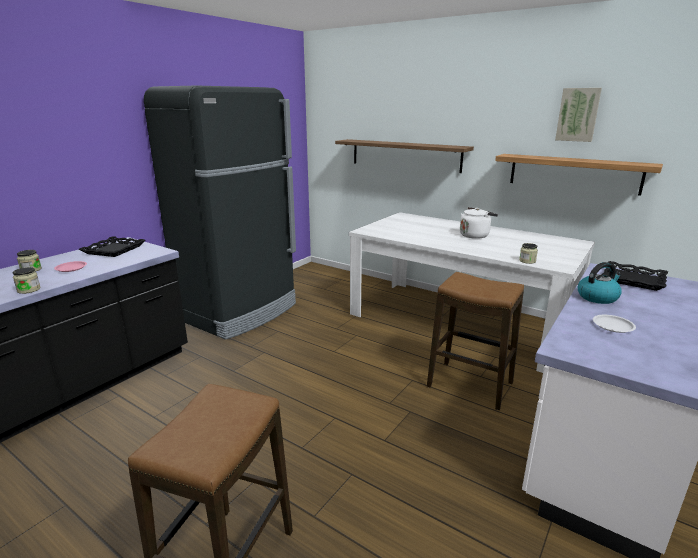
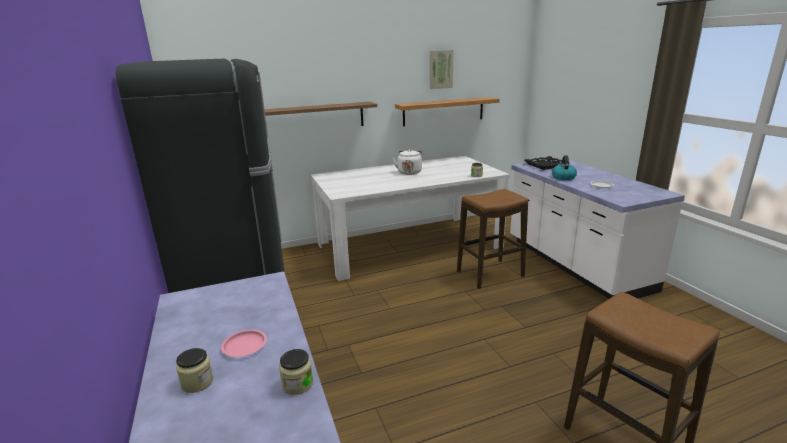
camera: 55 degrees left, 0 degrees up
(114, 250) = (210, 309): black tray -> none

